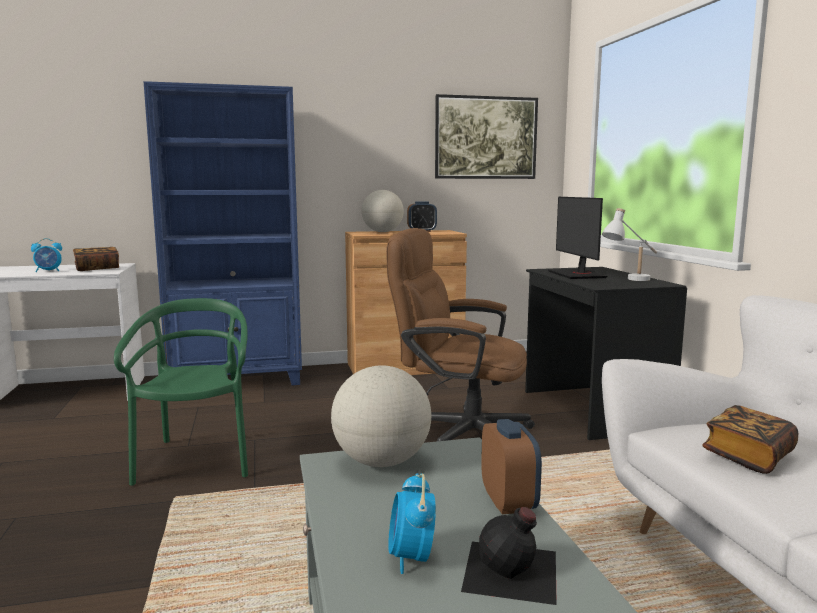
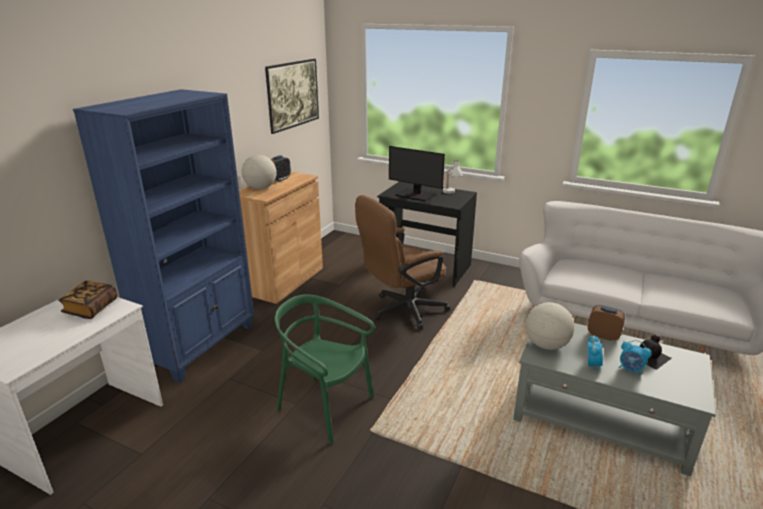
camera: 50 degrees left, 15 degrees up
(48, 271) = (57, 332): alarm clock -> alarm clock (592, 365)
(748, 456) = (591, 277): book -> none

